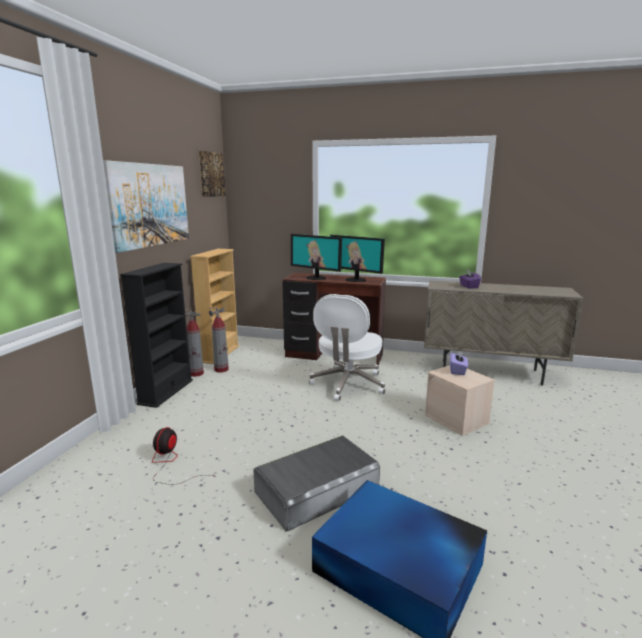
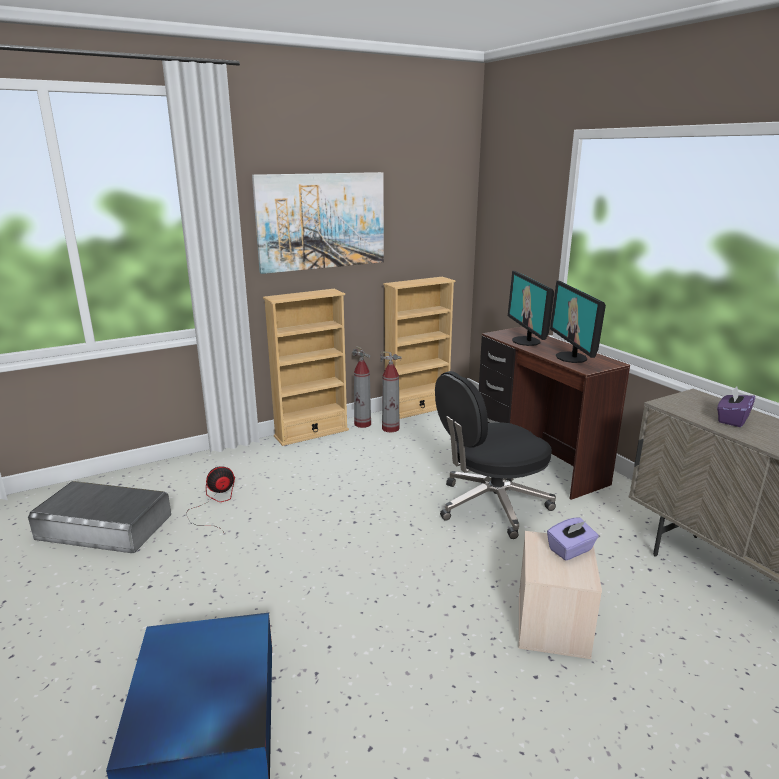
camera: 45 degrees right, 5 degrees up
(166, 392) = (311, 433): black bookcase -> beige bookcase
(211, 174) = (445, 178): picture -> none
(317, 489) = (270, 598): grey storage box -> grey storage box (105, 526)
(348, 385) = (490, 505): white office chair -> black office chair

